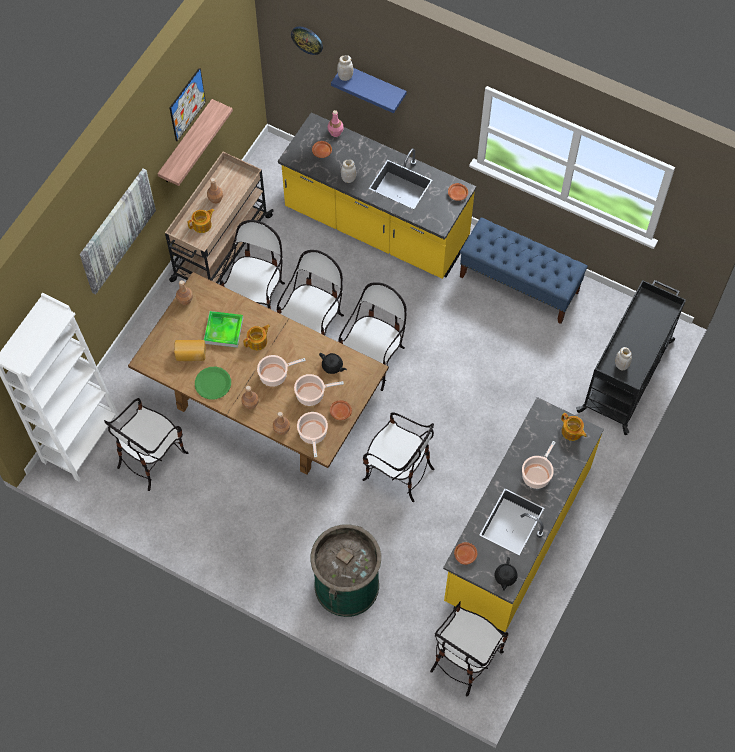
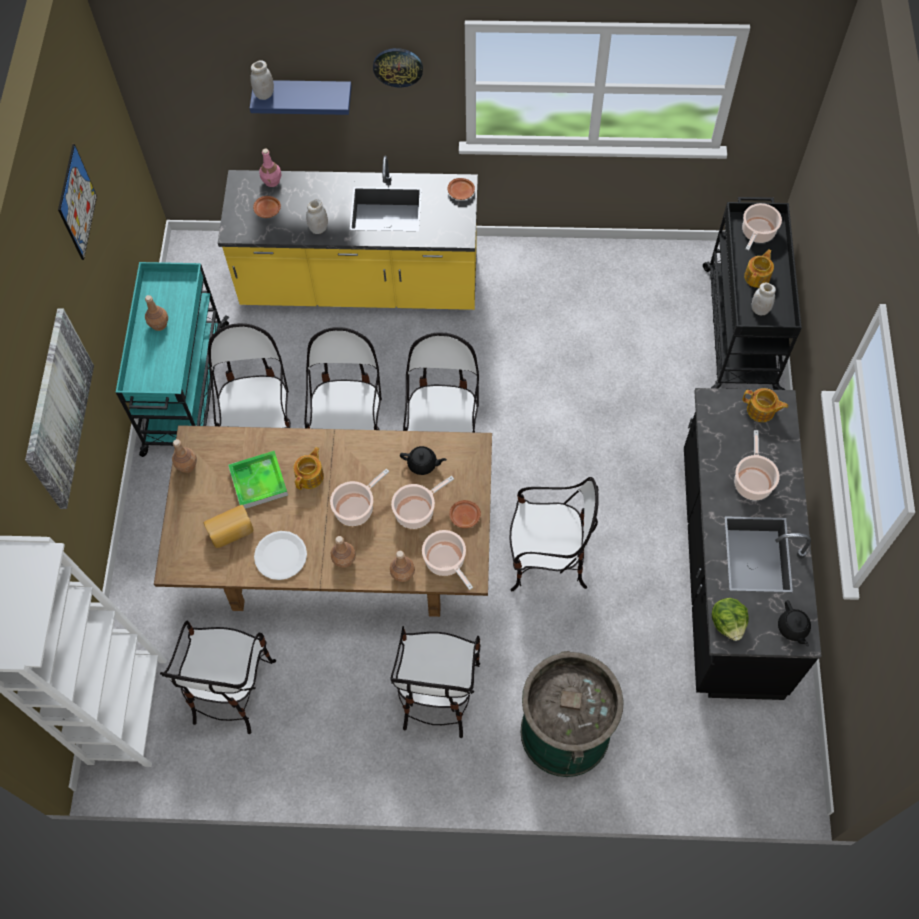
camera: 25 degrees left, 0 degrees up
(186, 144) = (94, 262): shelf -> none
(202, 225) = (159, 363): teapot -> teapot (757, 276)
(212, 383) = (280, 556): green plate -> white plate
(220, 249) = (185, 391): beige cart -> turquoise cart
(307, 39) = (193, 66): wall clock -> wall clock (398, 66)
(465, 554) = (728, 623): brown plate -> lettuce
(465, 658) = (757, 751): chair -> chair (438, 693)
(515, 536) = (727, 572): yellow counter -> black counter
(519, 284) = (562, 279): blue bench -> none
(653, 311) = (757, 233): none -> cooking pot

